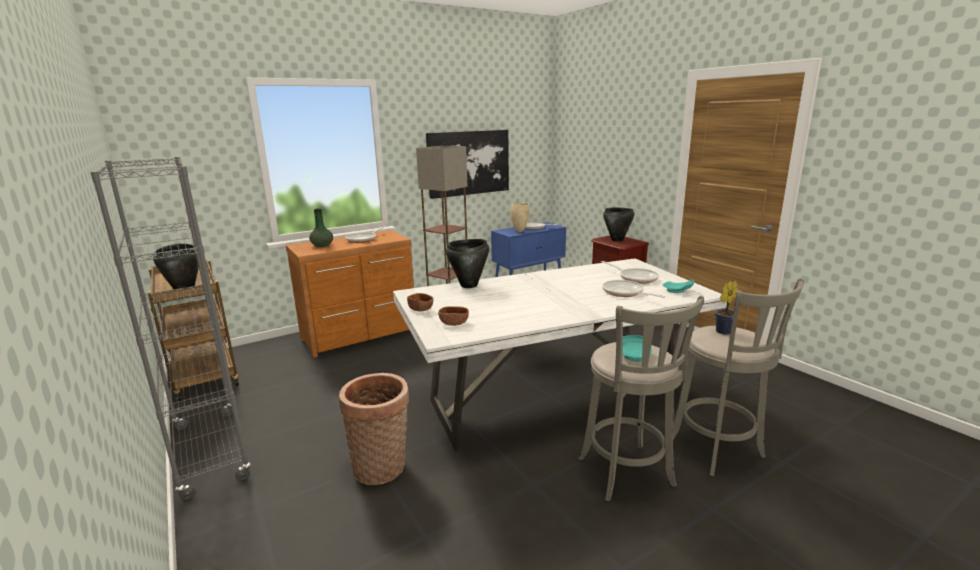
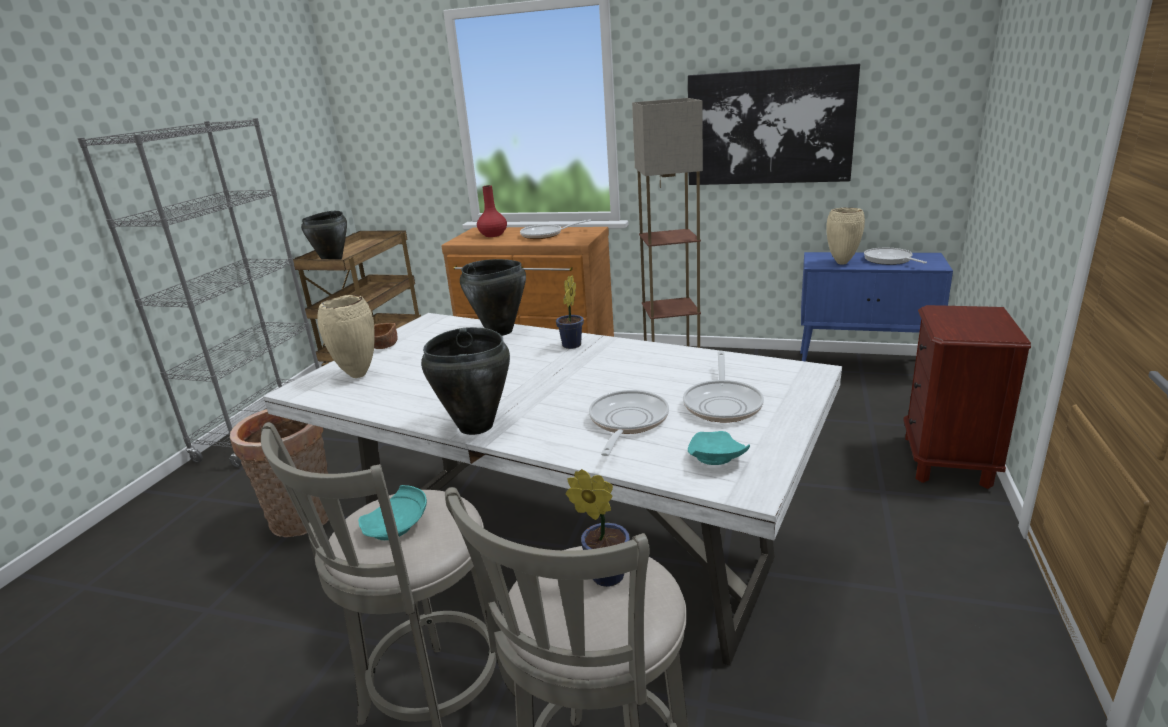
camera: 50 degrees right, 5 degrees up
(322, 245) = (493, 235): green vase -> red vase
(454, 323) = (357, 375): brown bowl -> beige vase
(523, 280) = (570, 346): none -> potted plant
(617, 240) = (970, 320): black cooking pot -> black cooking pot (475, 426)

